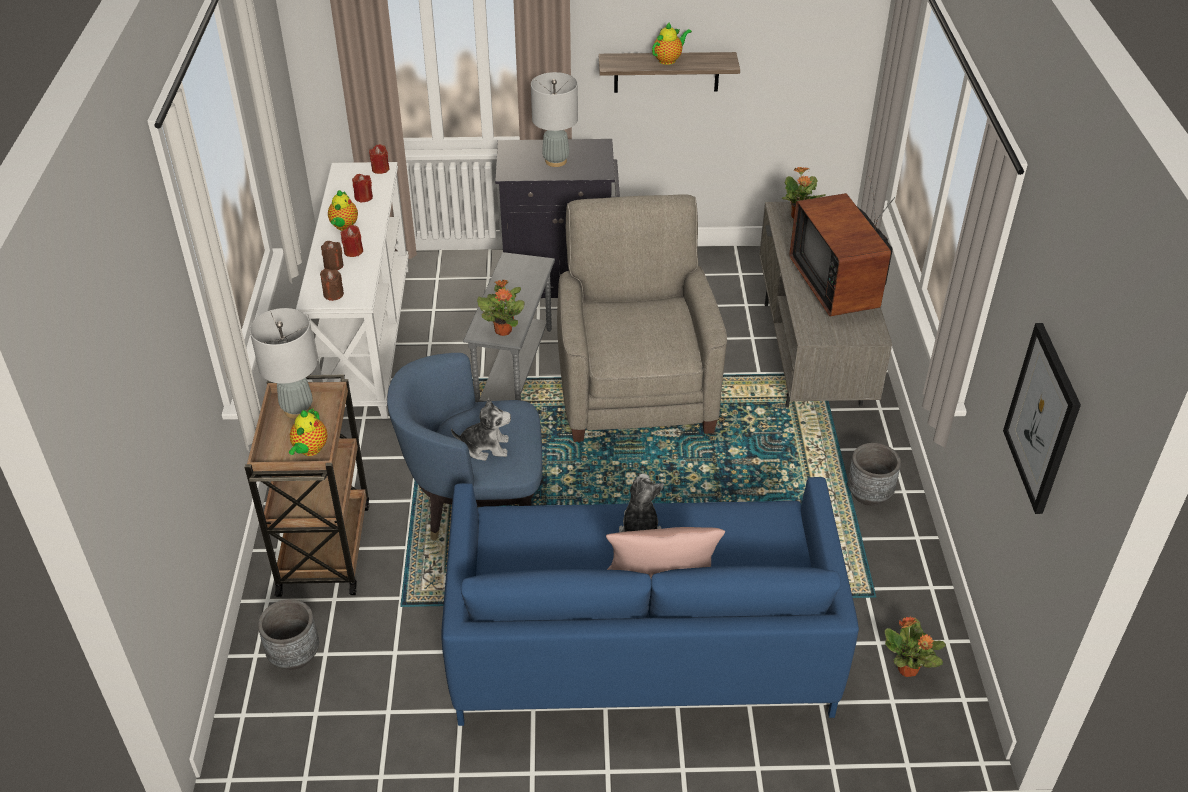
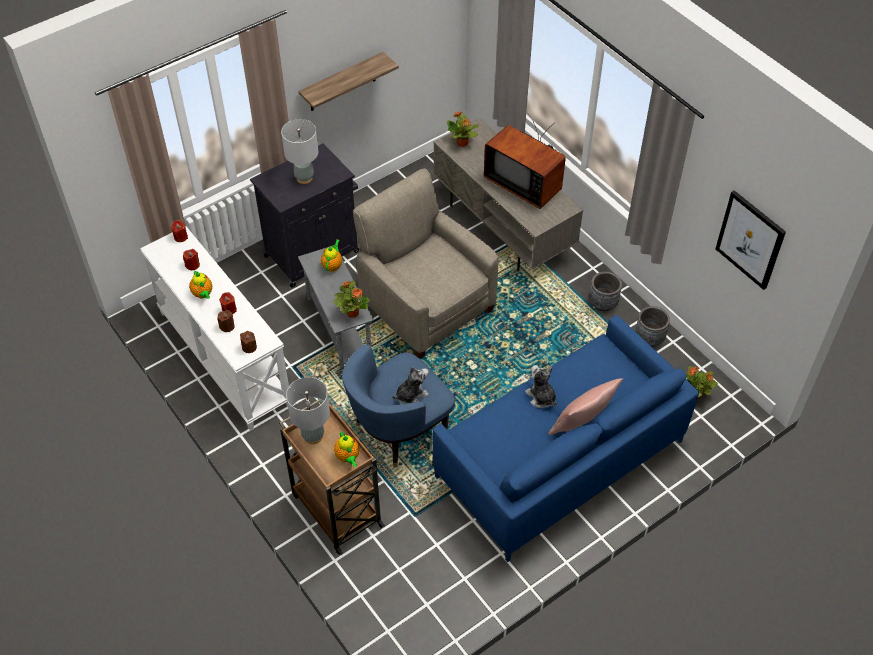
camera: 35 degrees left, 10 degrees up
(294, 655) = (383, 581): grey planter -> grey planter (649, 338)
(669, 60) = (348, 77): teapot -> teapot (332, 265)

